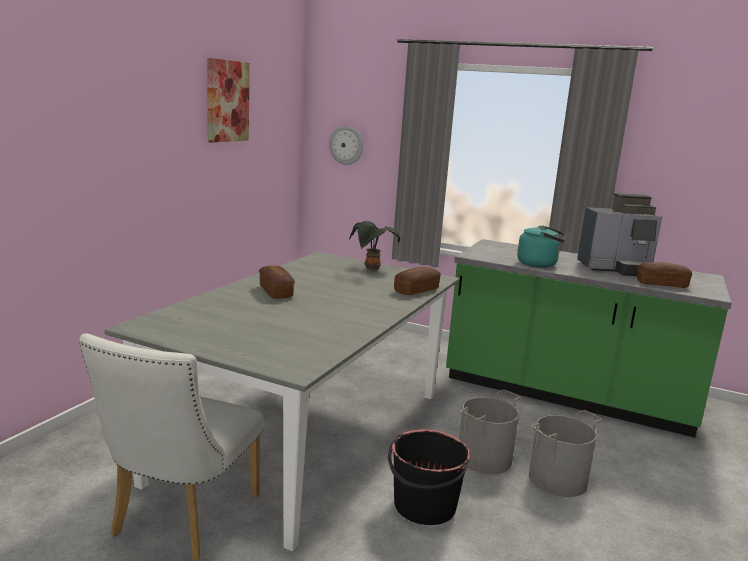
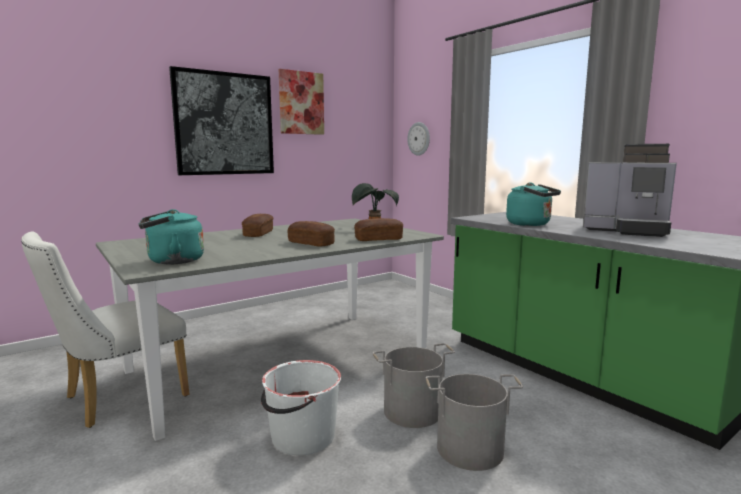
camera: 30 degrees right, 5 degrees down
(154, 134) = (224, 124): none -> picture
(291, 351) = (172, 261): none -> turquoise kettle
(424, 507) = (302, 437): black bucket -> white bucket
(661, 284) = (661, 242): bread -> bread (311, 243)

